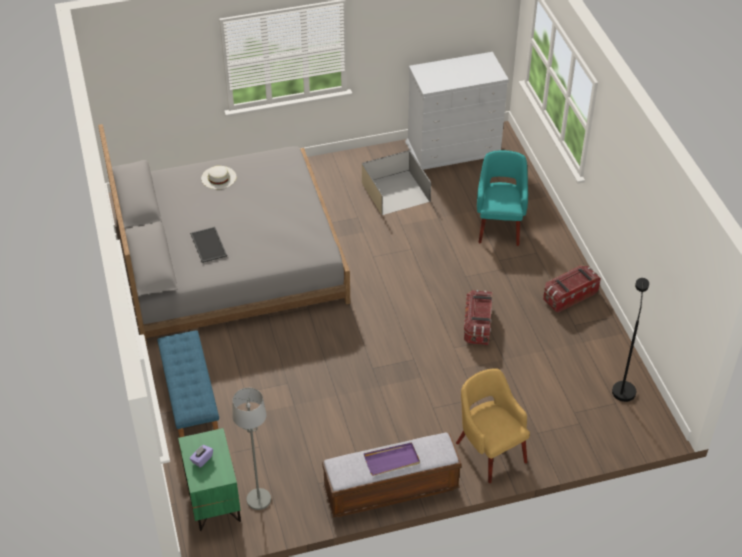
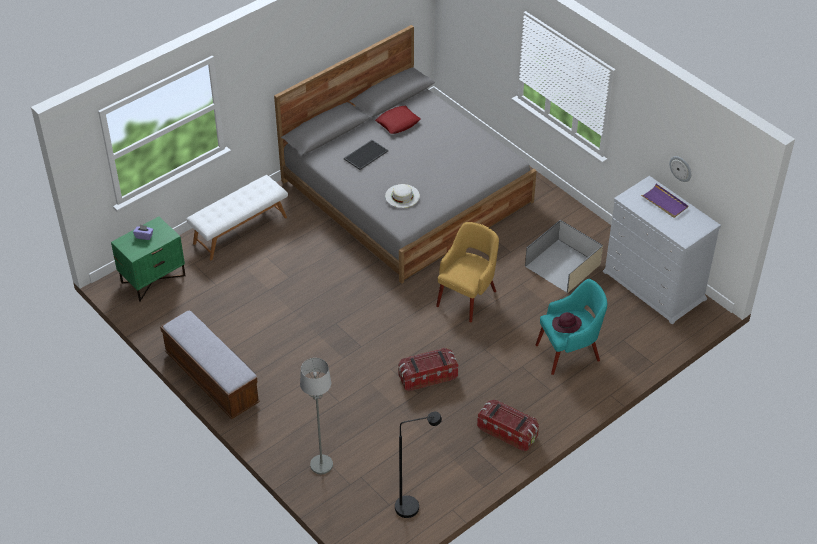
camera: 65 degrees right, 0 degrees up
(178, 208) = (398, 123): none -> red pillow
(190, 401) = (240, 230): blue bench -> white bench
(218, 177) = (449, 131): white hat -> white hat (402, 196)
(258, 499) = (165, 303): grey floor lamp -> grey floor lamp (321, 464)
(392, 460) = (206, 349): purple tray -> purple tray (664, 202)
(436, 36) = (681, 168): none -> wall clock
(489, 450) = (285, 429): yellow armchair -> yellow armchair (467, 297)
(504, 199) = (566, 325): none -> purple hat

